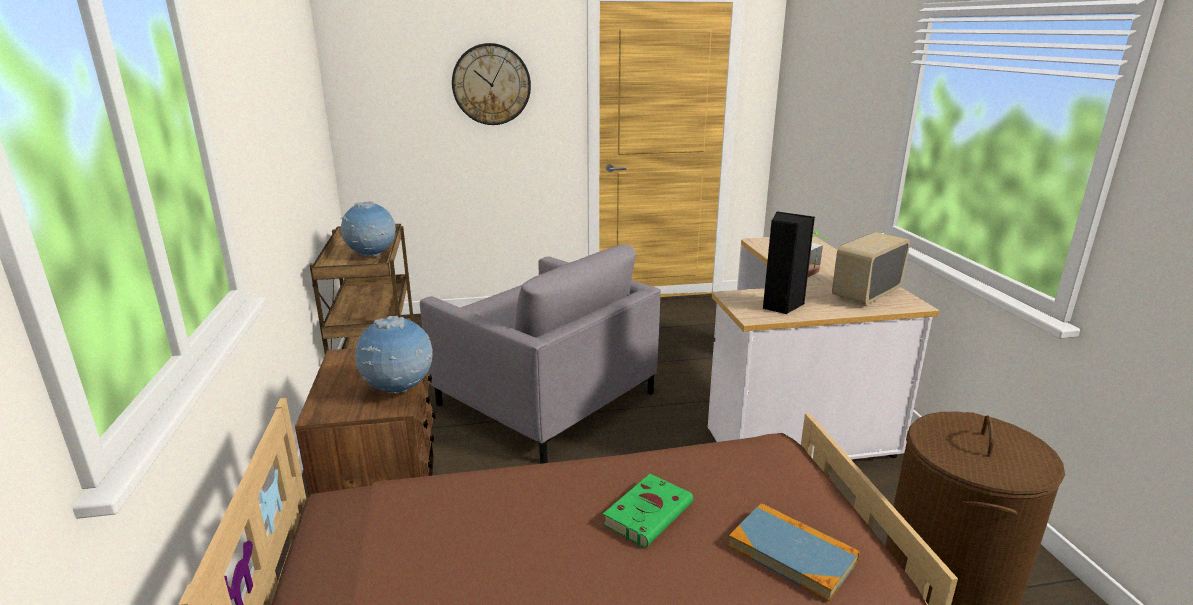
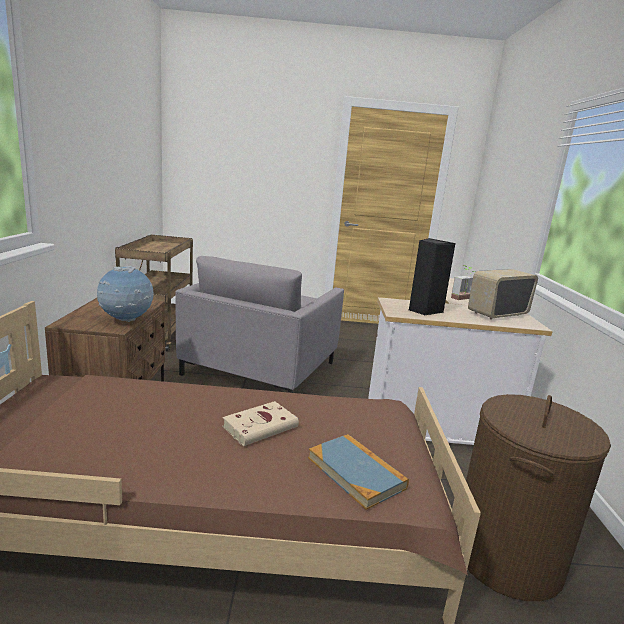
camera: 10 degrees right, 5 degrees down
(372, 256) = (162, 251): globe -> none
(491, 84) = (271, 156): wall clock -> none
(545, 399) = (260, 368): grey armchair -> grey armchair turned 60 degrees clockwise
(649, 513) = (262, 426): green book -> beige book

